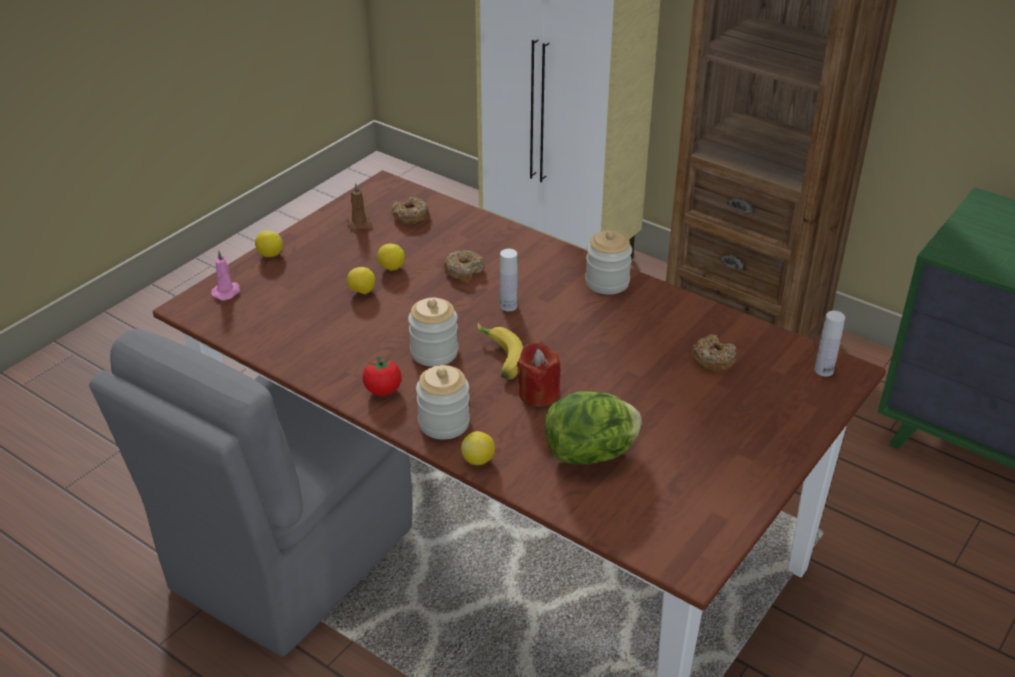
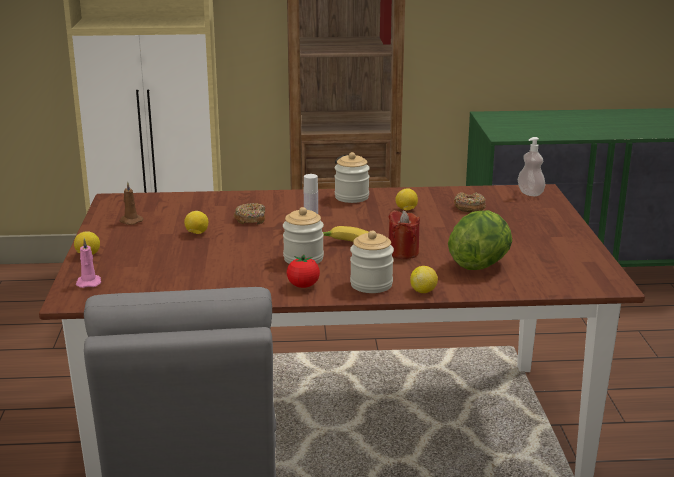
camera: 40 degrees left, 15 degrees down
(361, 292) = (197, 250): lemon -> lemon (406, 210)
(410, 217) = (163, 207): donut -> none
(824, 370) = (530, 193): white bottle -> soap dispenser

